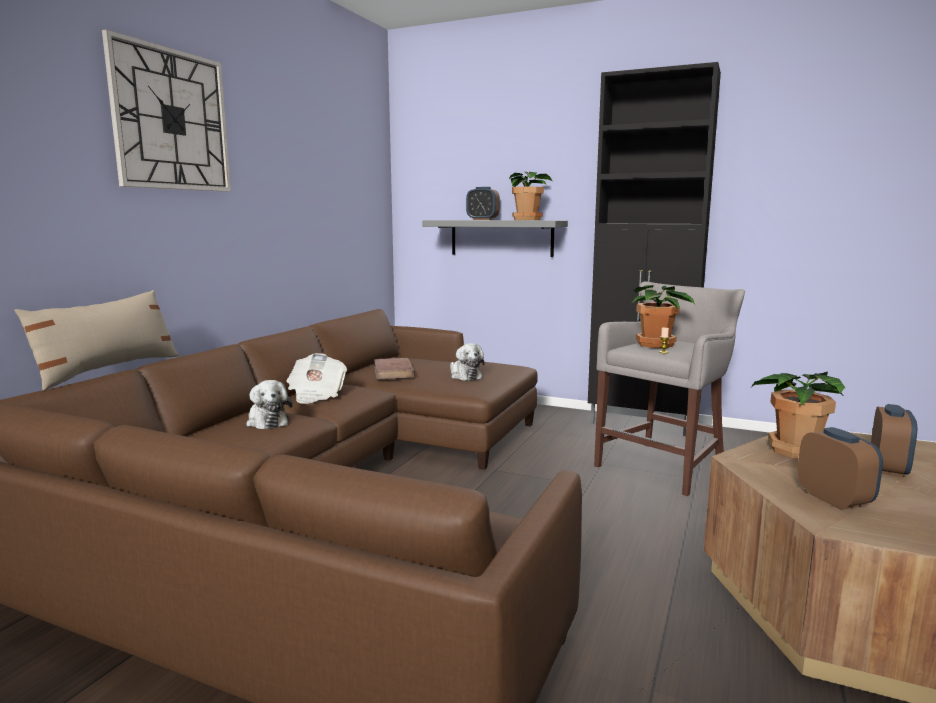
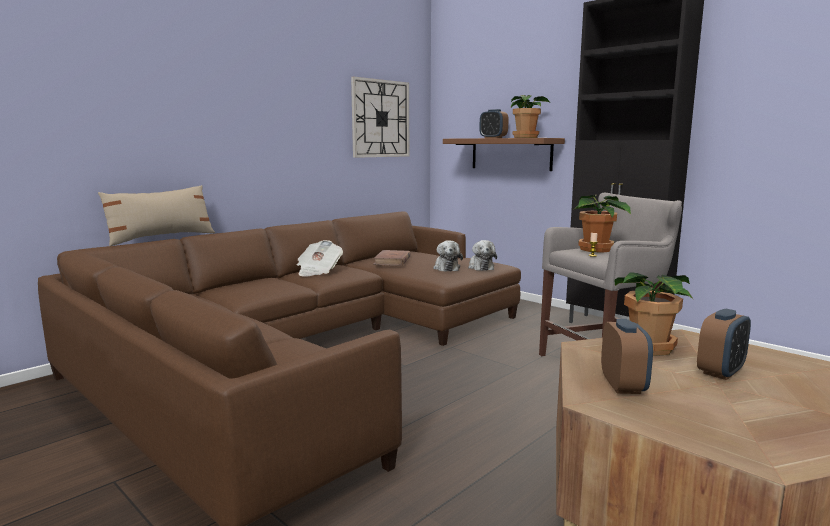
camera: 20 degrees right, 0 degrees up
(171, 120) = (223, 64): wall clock -> wall clock (380, 118)
(267, 421) = (265, 285): plush toy -> plush toy (480, 267)
(501, 238) = (511, 154): grey shelf -> brown shelf

